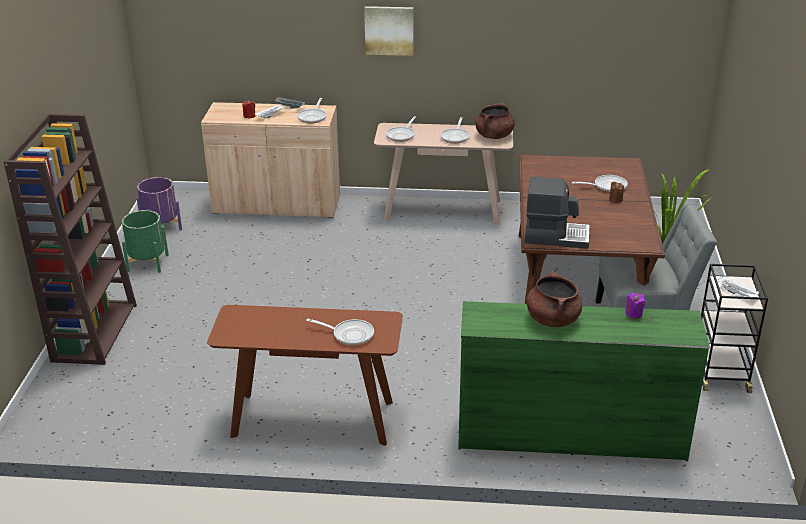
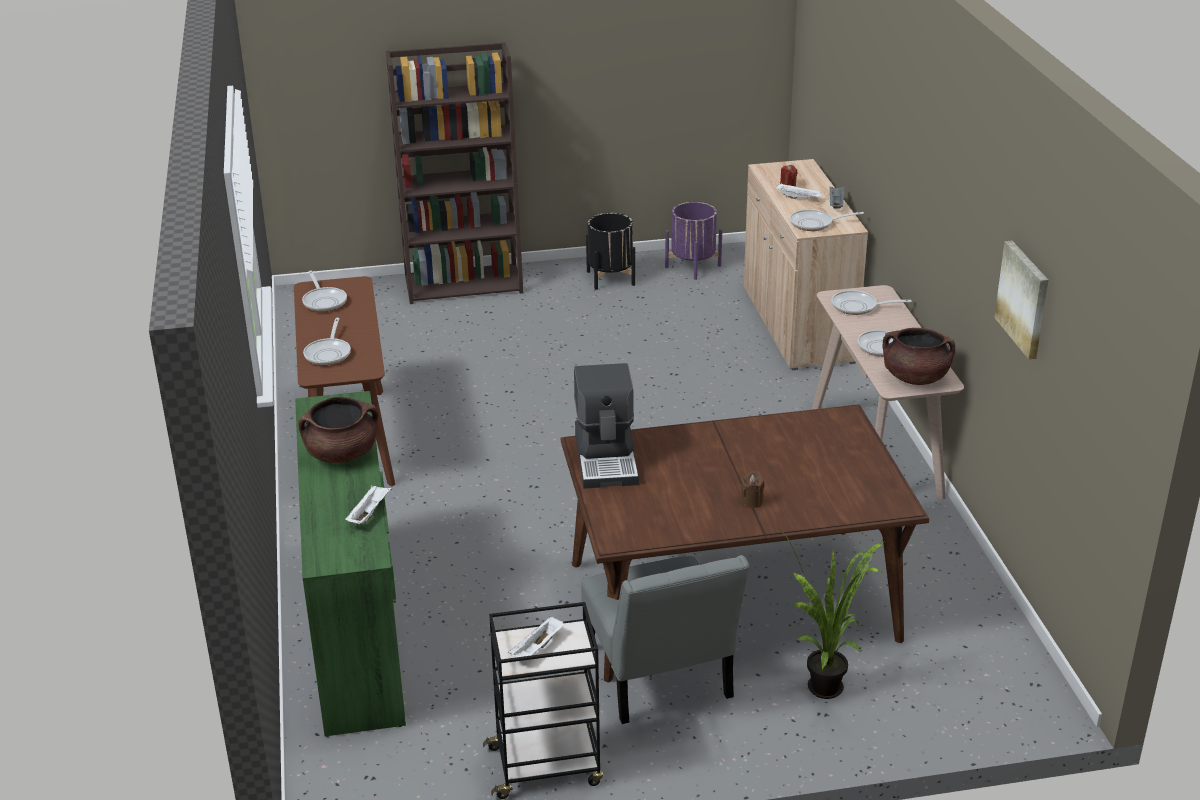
camera: 75 degrees right, 0 degrees up
(148, 263) = (610, 278): green planter -> black planter
(389, 30) = (912, 155): picture -> picture (1024, 299)
(607, 186) = (793, 490): frying pan -> frying pan (324, 301)
(633, 314) = (369, 513): purple candle -> white tray

